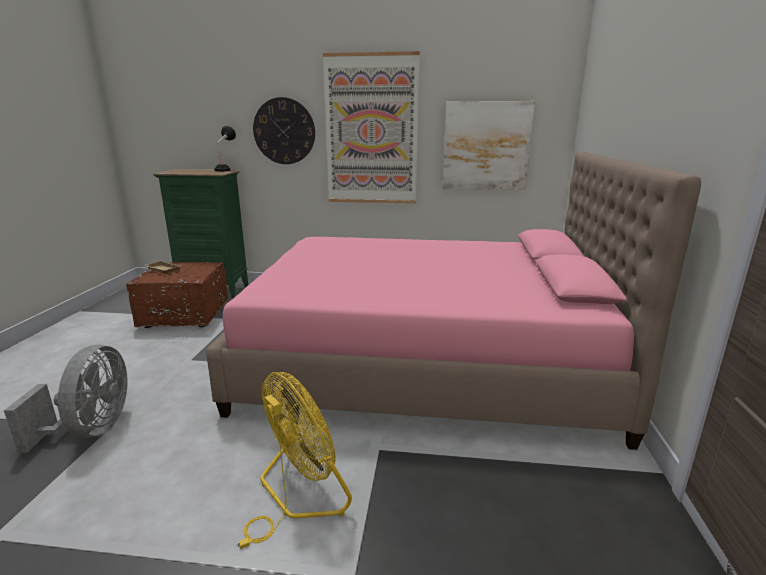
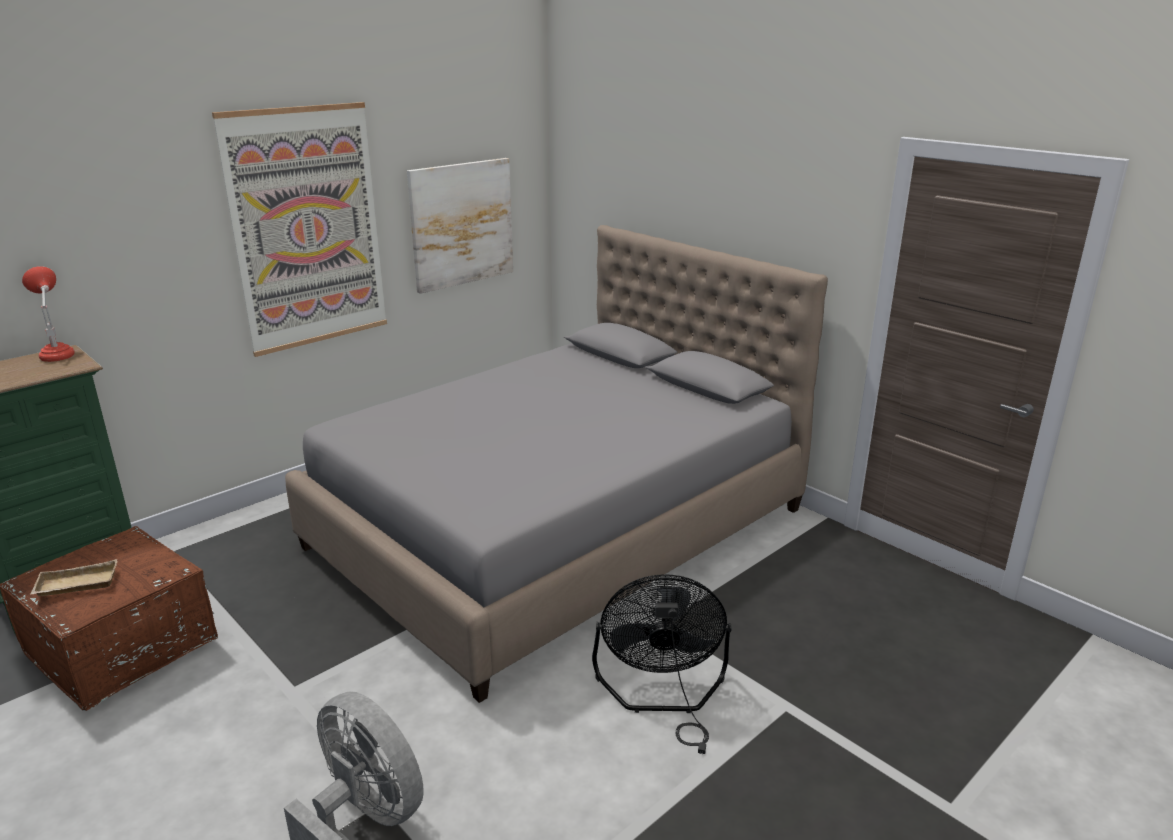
camera: 50 degrees left, 5 degrees up
(225, 170) = (57, 353): black table lamp -> red table lamp
(284, 131) = (155, 254): wall clock -> none
(292, 493) = (666, 698): yellow fan -> black fan
(424, 361) = (560, 528): pink bed -> grey bed

